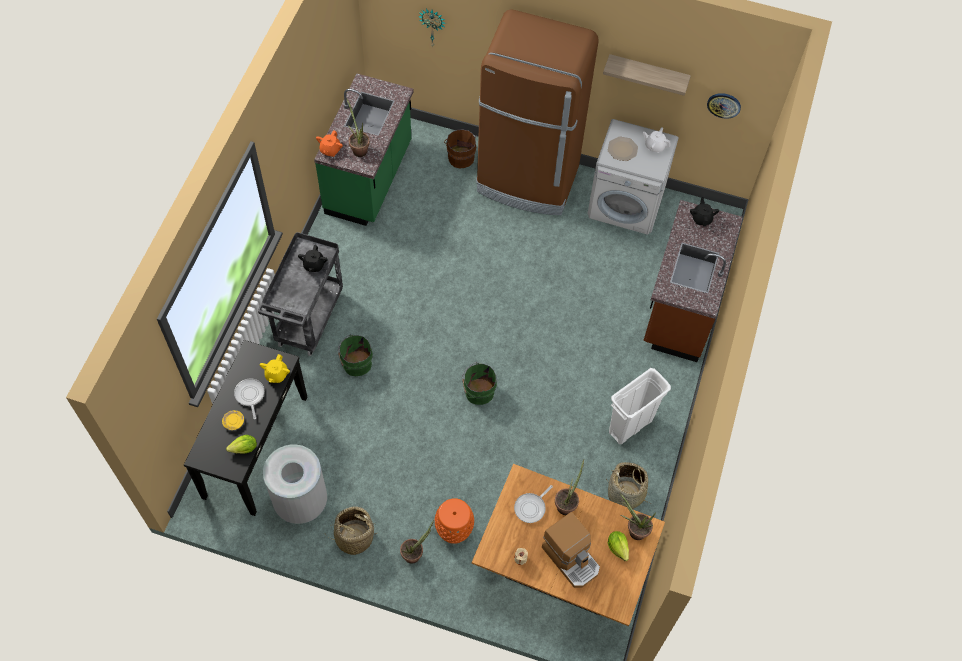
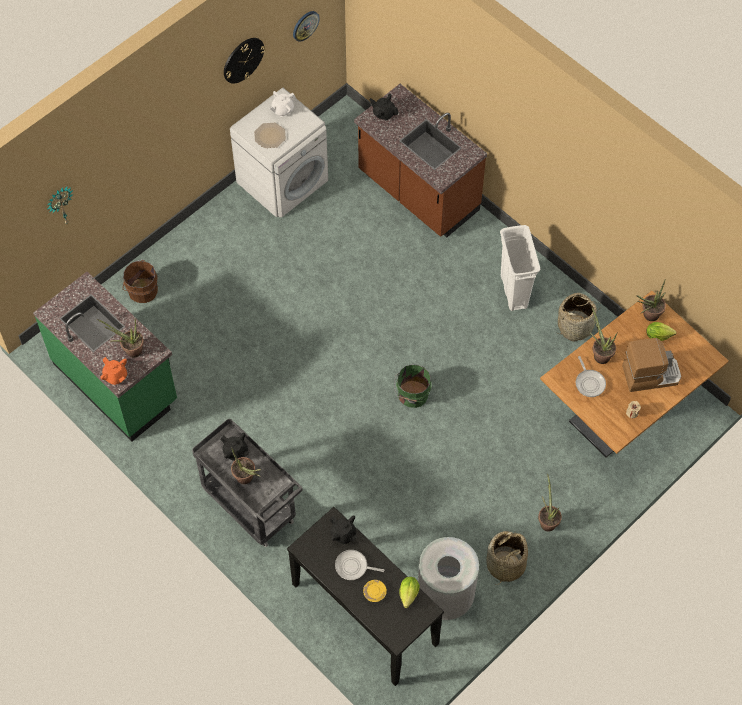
camera: 60 degrees left, 0 degrees up
(276, 375) = (343, 534): yellow teapot -> black teapot
(293, 284) = (247, 479): none -> potted plant
(355, 363) = (323, 486): green bucket -> none
(454, 529) = (540, 477): orange stool -> none
(528, 180) = (207, 246): brown fridge -> none
(648, 73) = (243, 60): shelf -> wall clock

